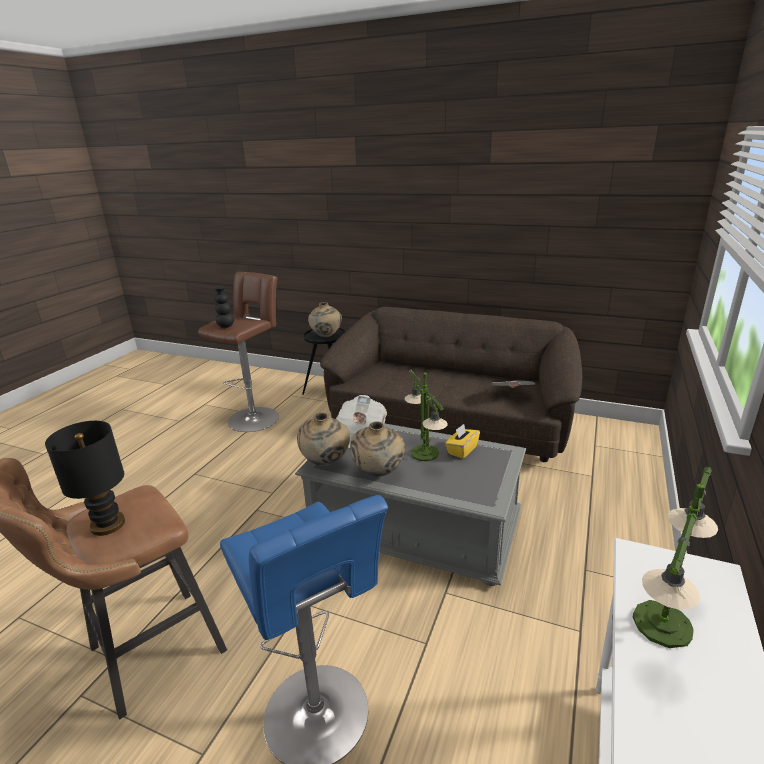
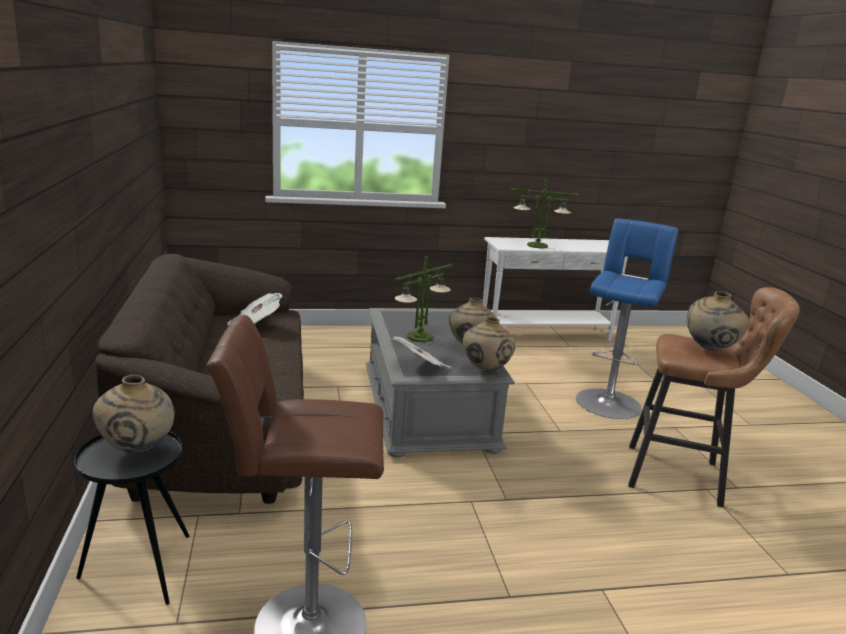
camera: 125 degrees left, 5 degrees down
(107, 525) = (710, 350): black table lamp -> beige vase
(226, 326) = (348, 429): black vase -> none
(462, 450) = (399, 325): yellow tissue box -> none

